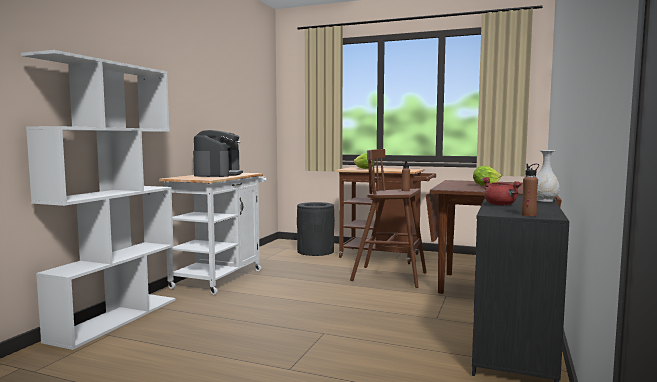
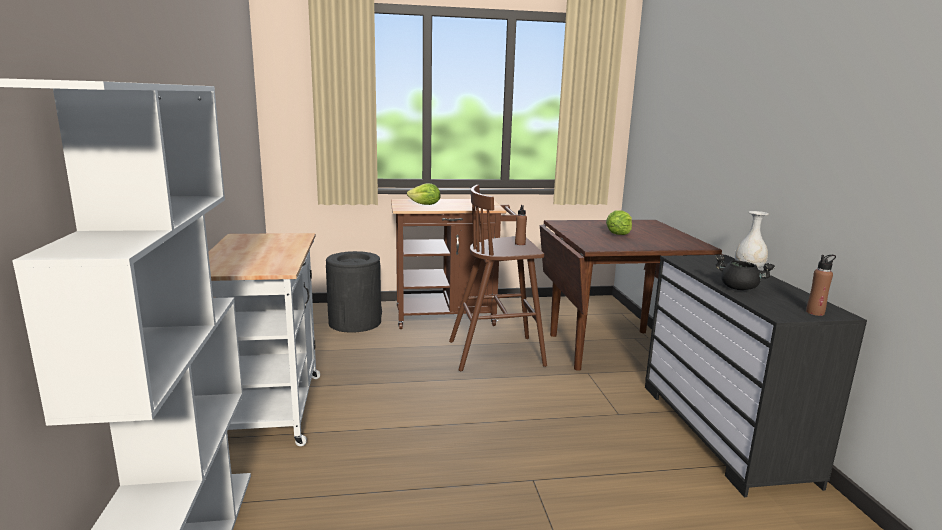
camera: 30 degrees left, 10 degrees up
(218, 174) = (256, 247): coffee machine -> none
(501, 205) = (739, 288): red cooking pot -> black cooking pot

